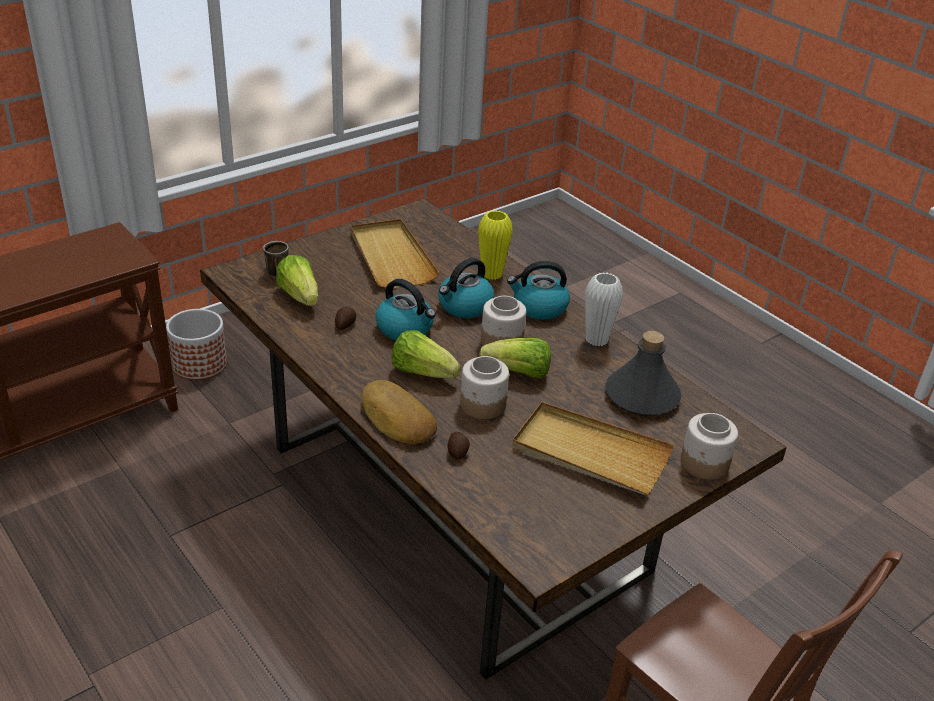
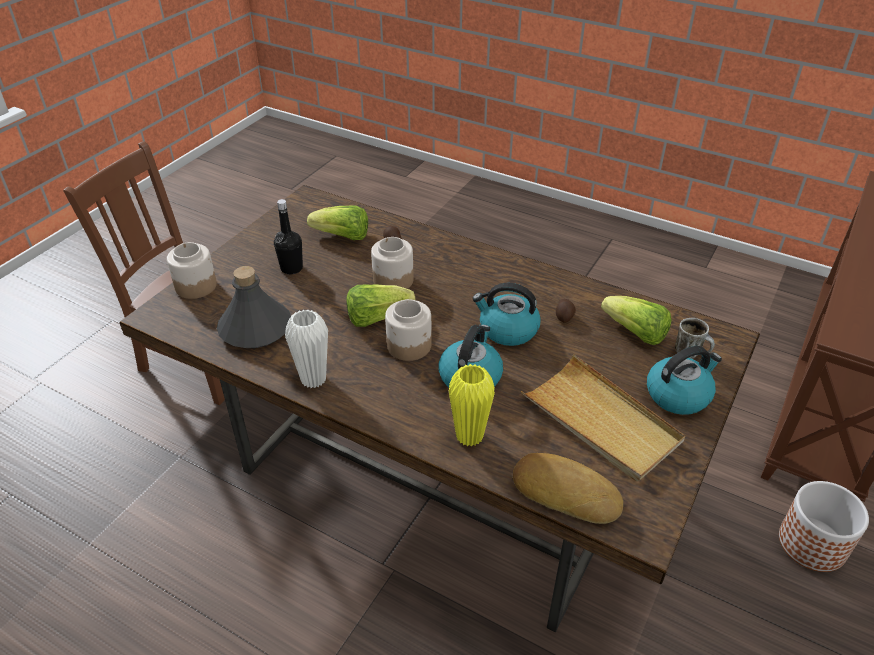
camera: 160 degrees right, 5 degrees up
(396, 419) = (452, 250): bread -> bread (566, 491)
(422, 372) = (460, 292): lettuce -> lettuce (342, 236)
(539, 307) = (391, 403): kettle -> kettle (678, 394)
(590, 453) = (291, 268): beige tray -> black bottle

